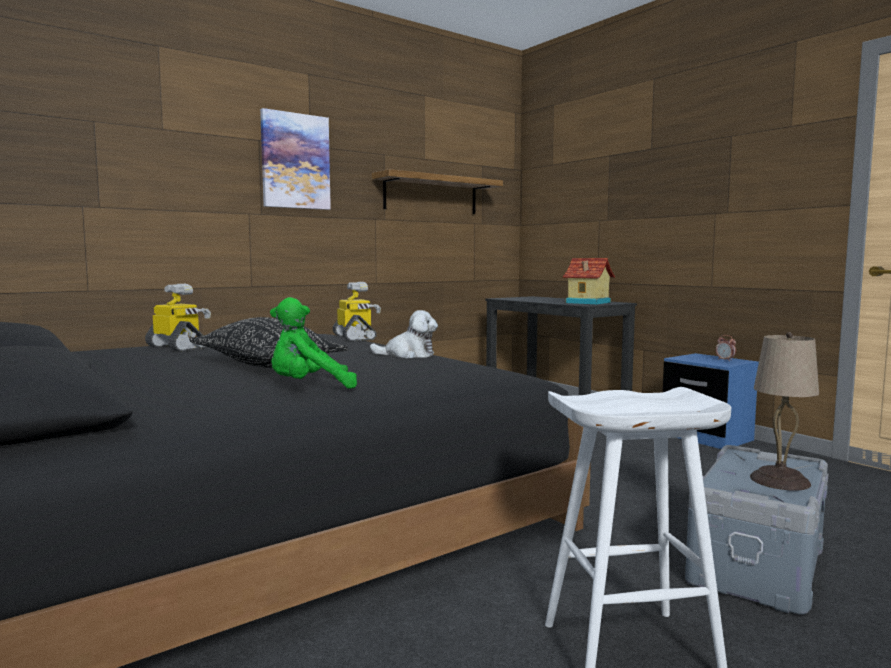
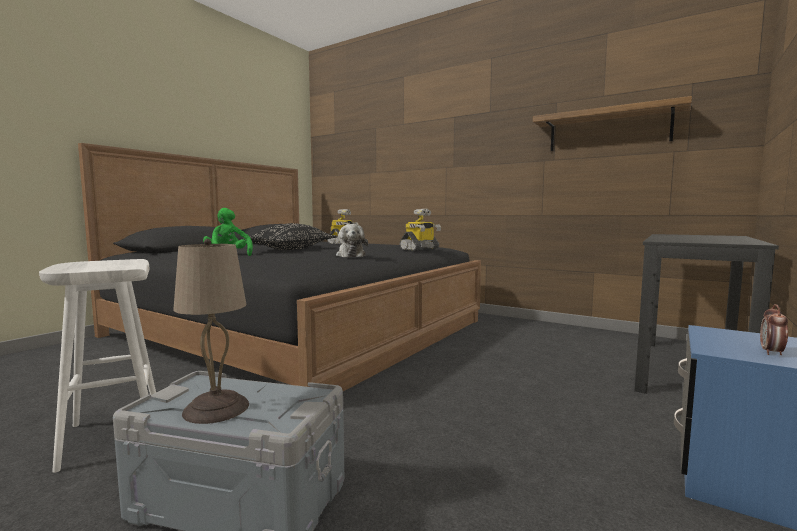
camera: 70 degrees right, 0 degrees up
(295, 161) = (476, 126): picture -> none
(588, 302) = (699, 240): toy house -> none

